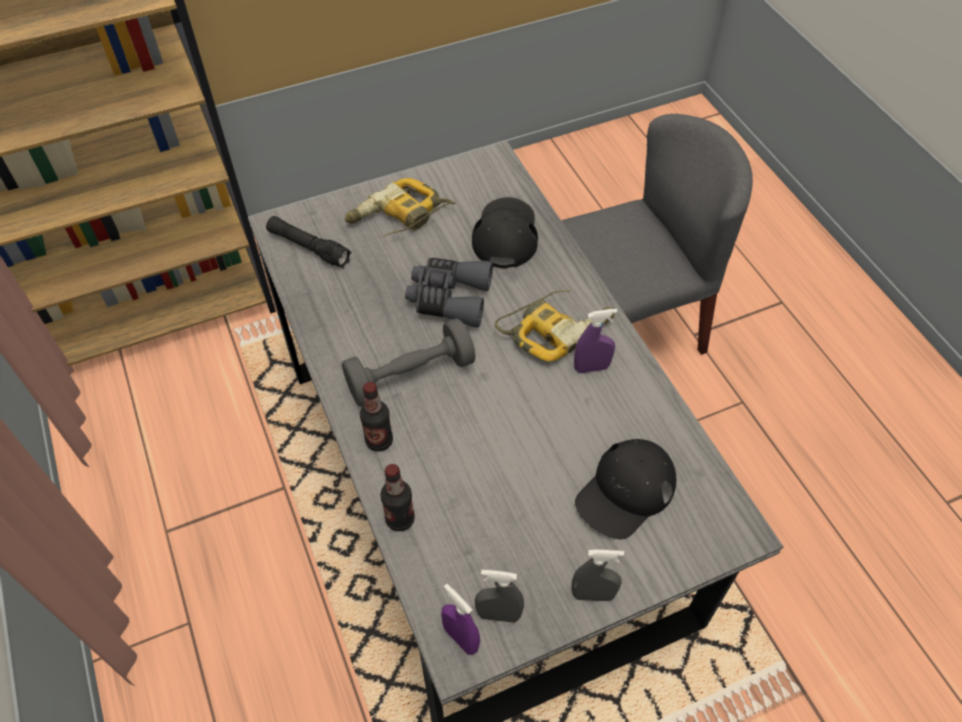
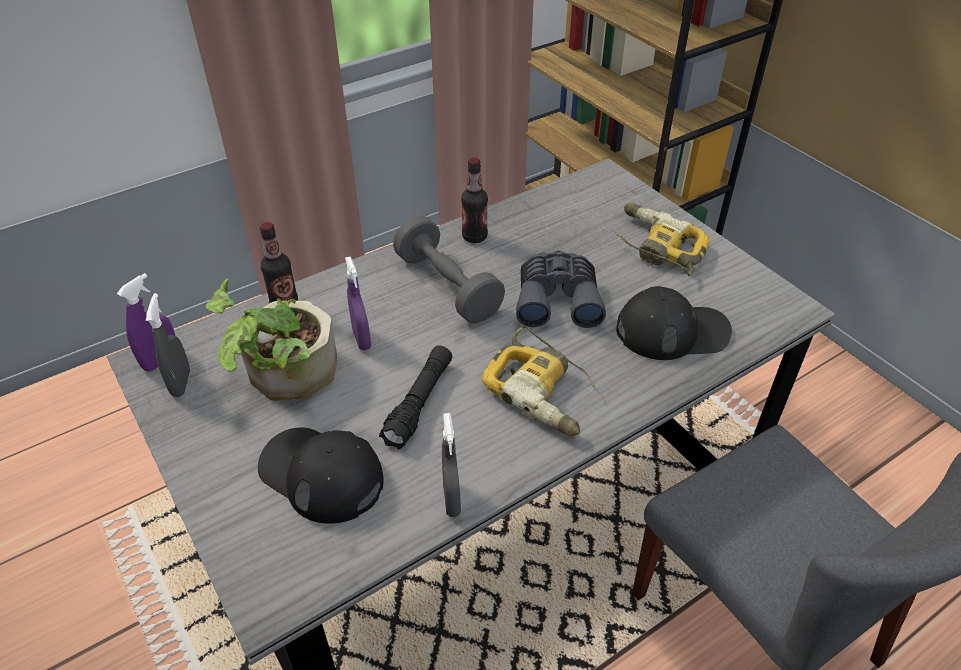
camera: 80 degrees right, 10 degrees down
(309, 248) = (586, 198): black flashlight -> black flashlight (419, 403)
(379, 441) = (368, 278): bottle -> bottle (474, 237)
(506, 520) = (284, 377): none -> potted plant
(591, 367) = (492, 429): purple spray bottle -> purple spray bottle (361, 339)
(593, 595) = (195, 454): grey spray bottle -> grey spray bottle (451, 499)

